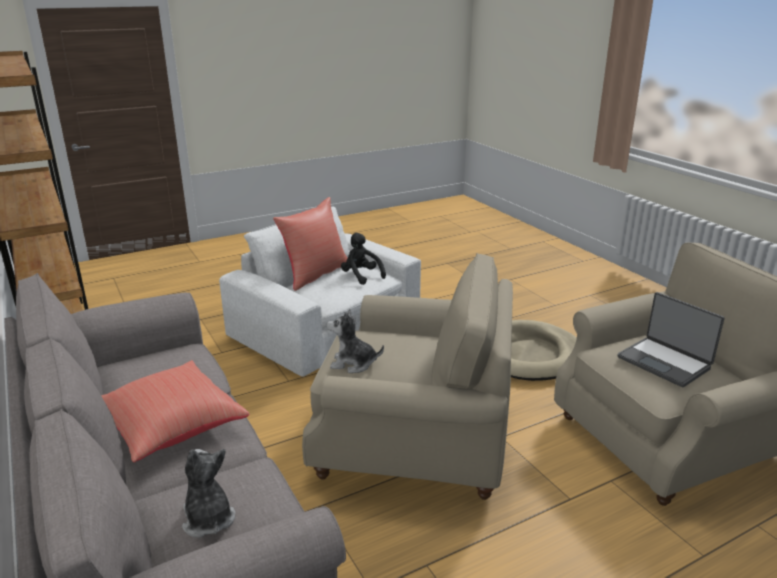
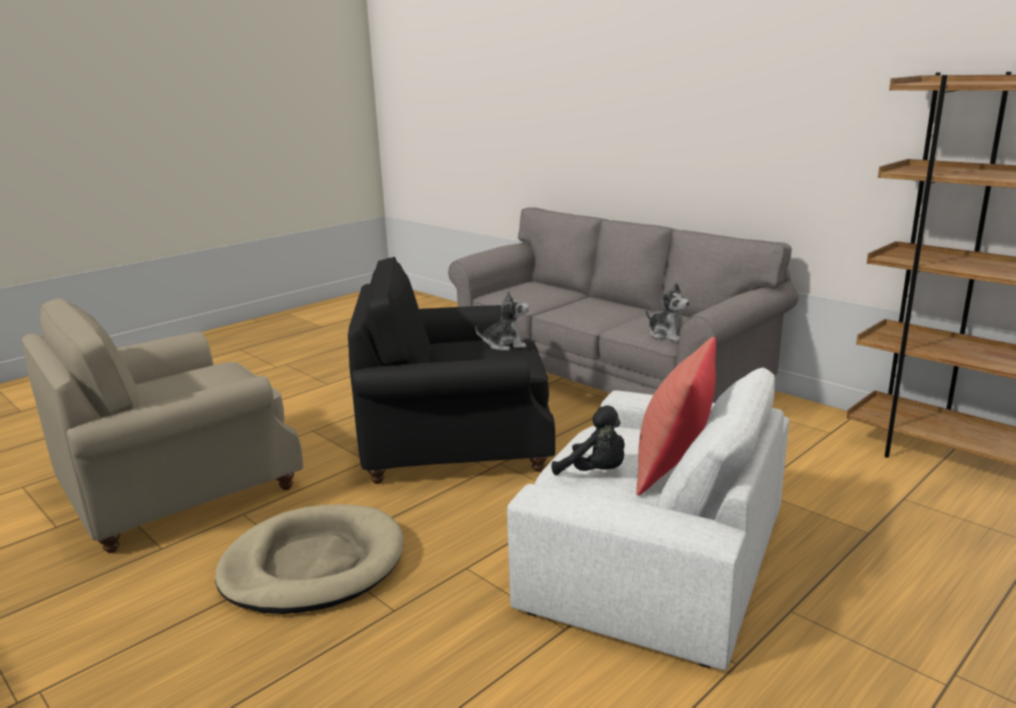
camera: 165 degrees right, 5 degrees down
(170, 428) = (607, 311): red pillow -> none
(208, 519) = (532, 289): plush toy -> plush toy (667, 335)
(413, 441) = (455, 444): beige armchair -> black armchair
(664, 362) = (196, 381): laptop -> none

